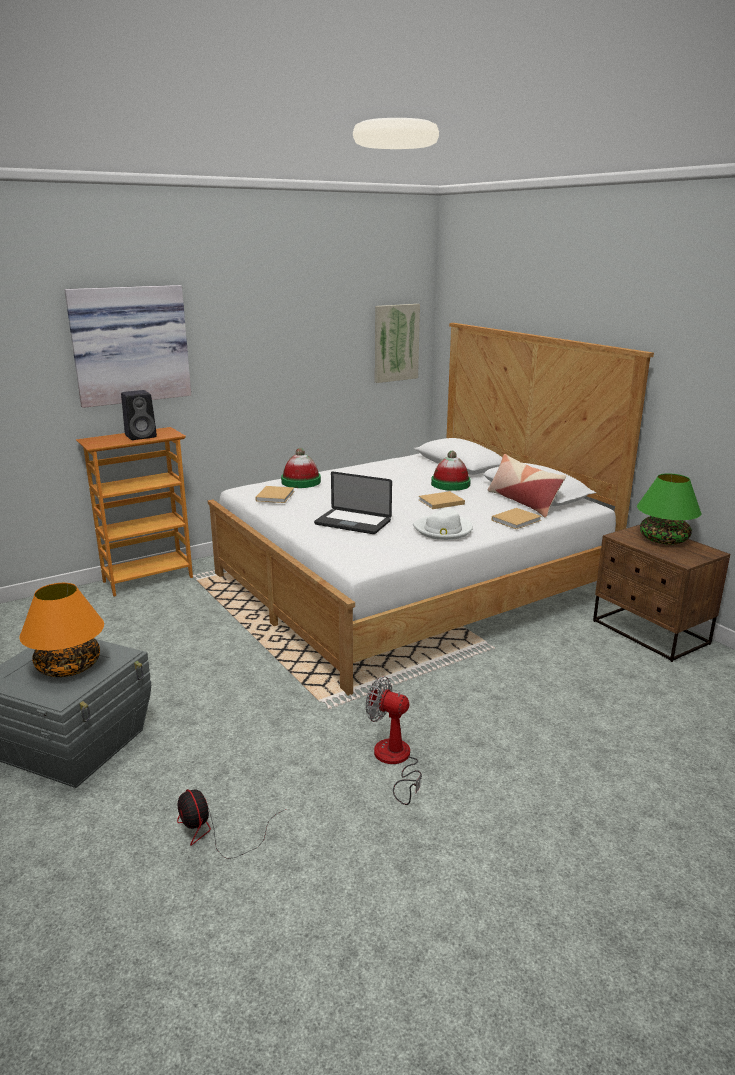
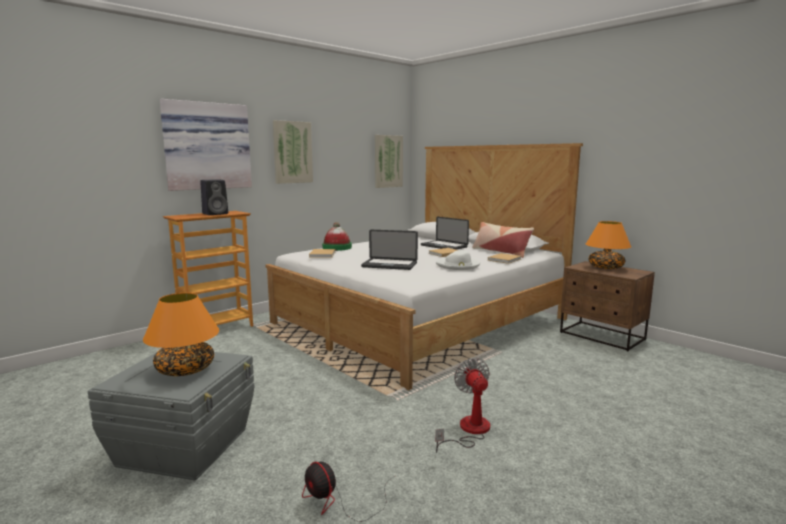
camera: 10 degrees left, 10 degrees down
(249, 342) = (292, 152): none -> picture
(395, 761) = (469, 431): fan -> fan turned 60 degrees clockwise
(450, 484) = (444, 246): hat -> laptop
(663, 540) = (606, 267): green table lamp -> orange table lamp

